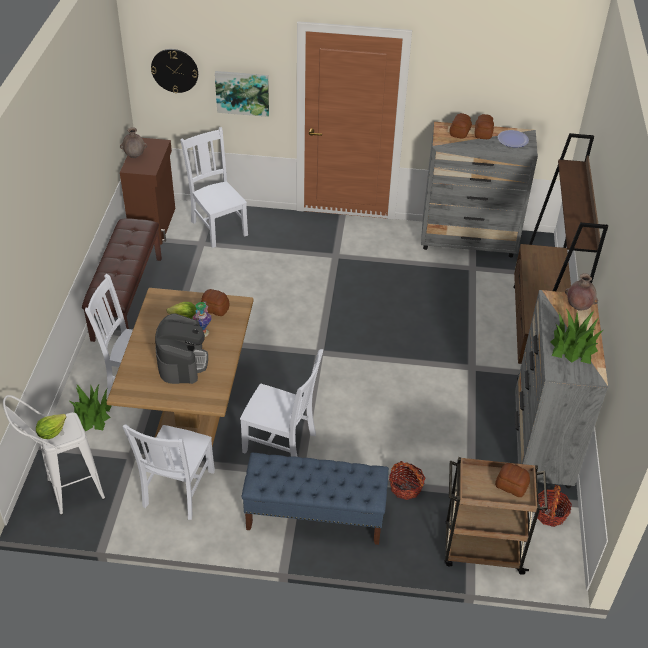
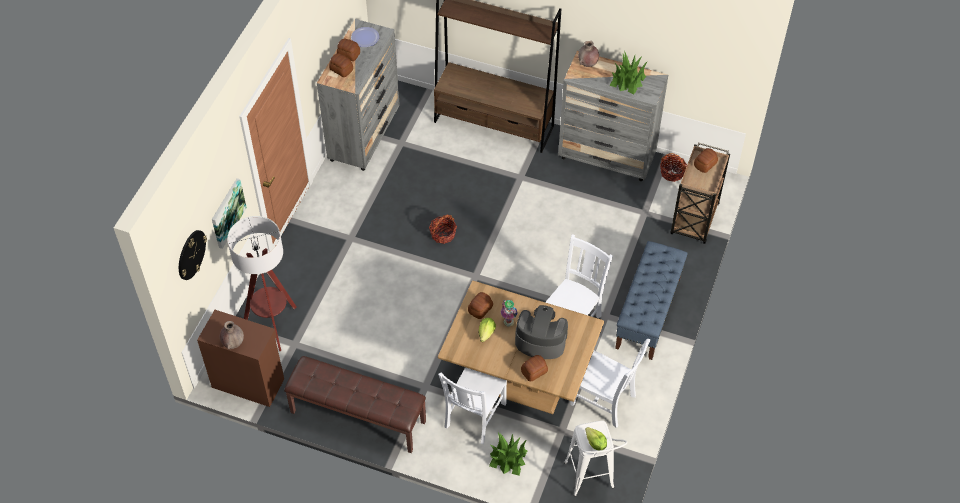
camera: 75 degrees left, 10 degrees up
(139, 362) = (533, 371): none -> bread
(218, 227) = (273, 325): white chair -> floor lamp
(405, 487) = (632, 251): basket -> basket (443, 234)

